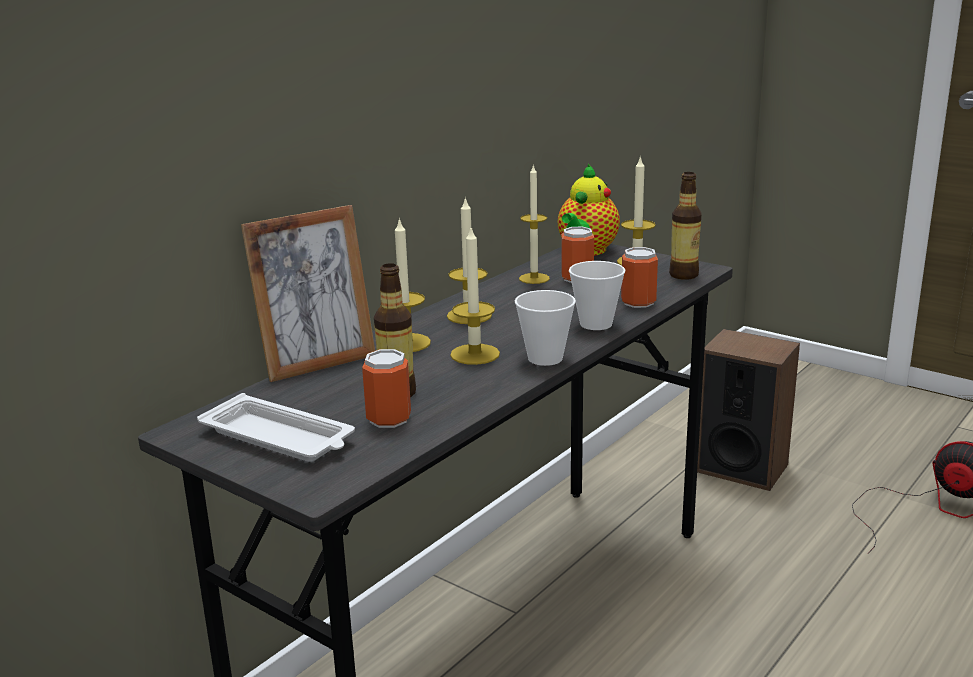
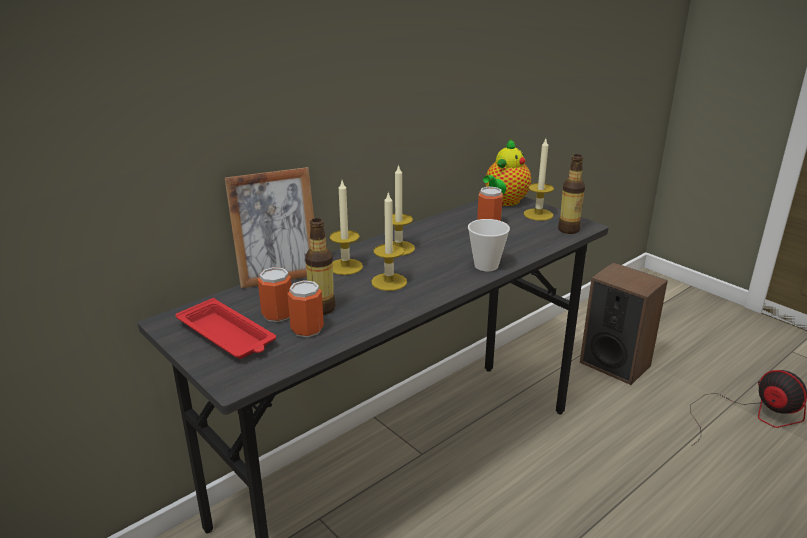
camera: 10 degrees right, 5 degrees up
(279, 438) = (227, 336): white tray -> red tray
(534, 278) = (457, 221): candle -> none
(545, 358) = (437, 291): cup -> none
(638, 302) = (525, 250): can -> can (277, 315)

